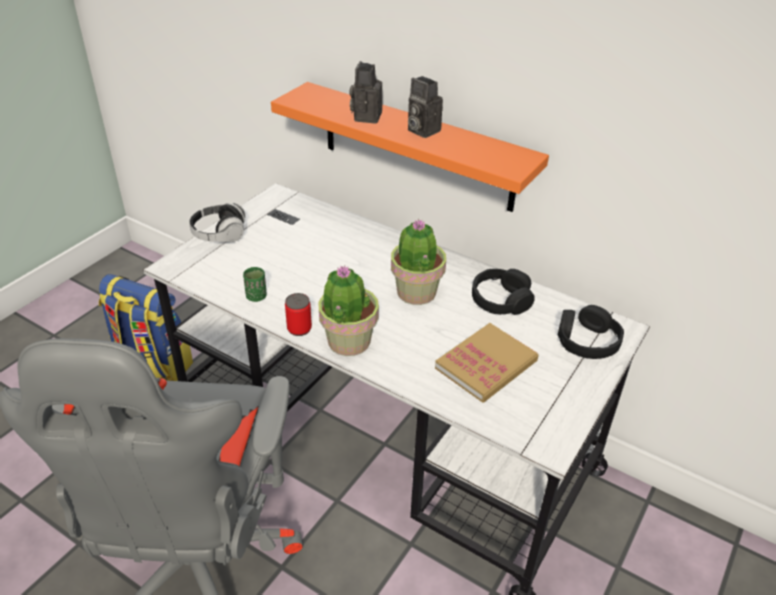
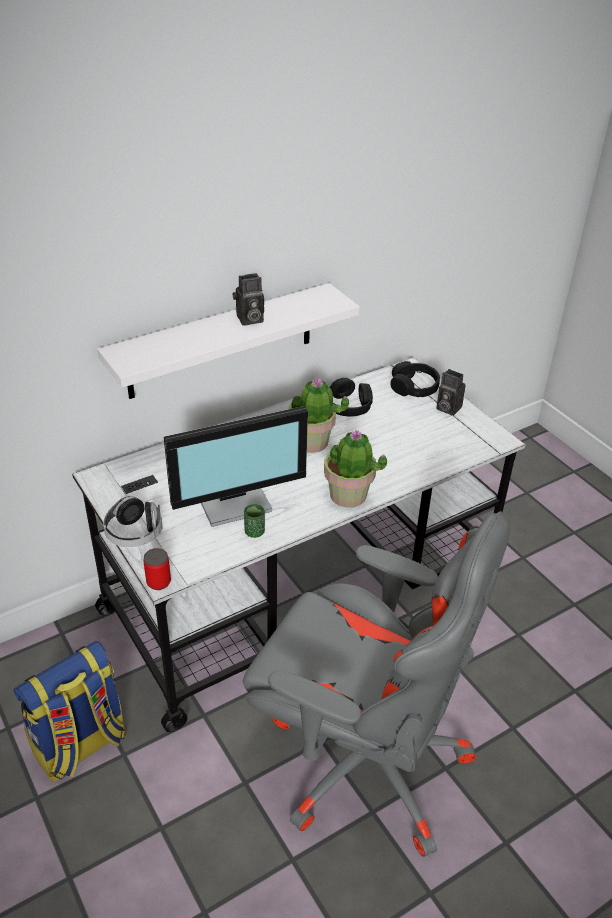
camera: 65 degrees left, 0 degrees up
(292, 272) = (234, 501): none -> monitor
(299, 328) = (315, 517): can -> can (158, 582)
(366, 116) = (200, 337): camera -> camera (447, 408)
(417, 147) = (221, 341): orange shelf -> white shelf
(486, 365) = (412, 438): book -> none

